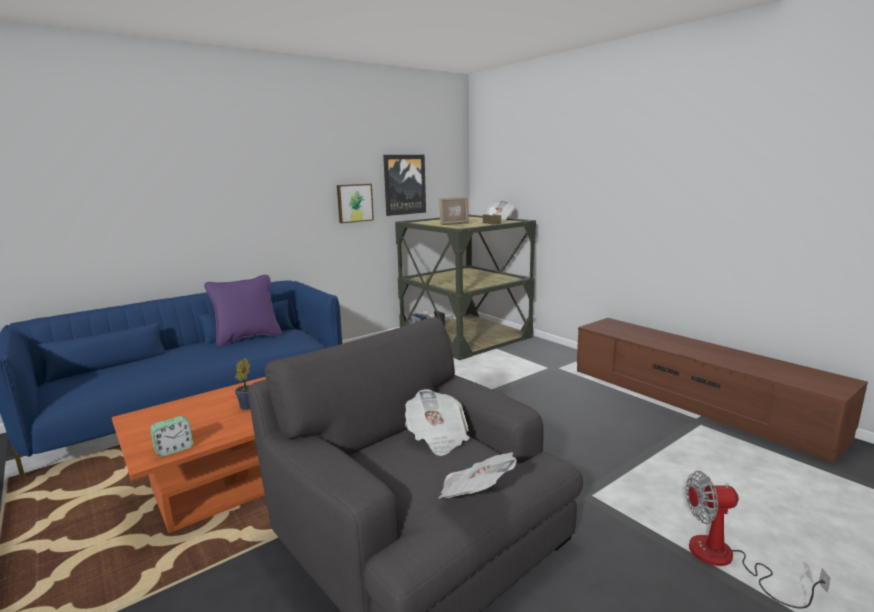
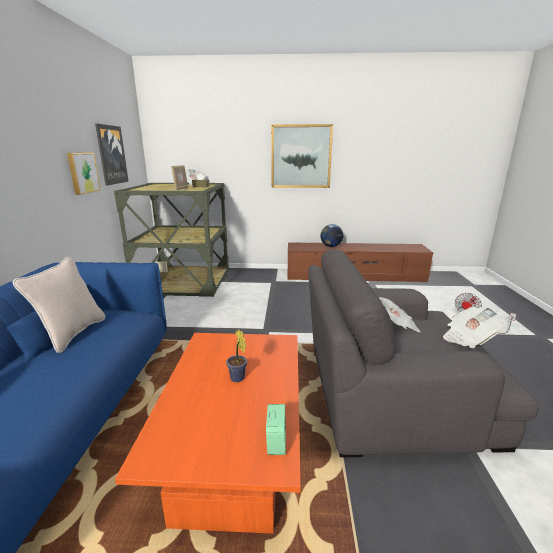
camera: 50 degrees left, 5 degrees up
(247, 338) = (73, 334): purple pillow -> beige pillow
(635, 187) = (301, 156): none -> picture
(656, 338) = (331, 246): none -> globe

